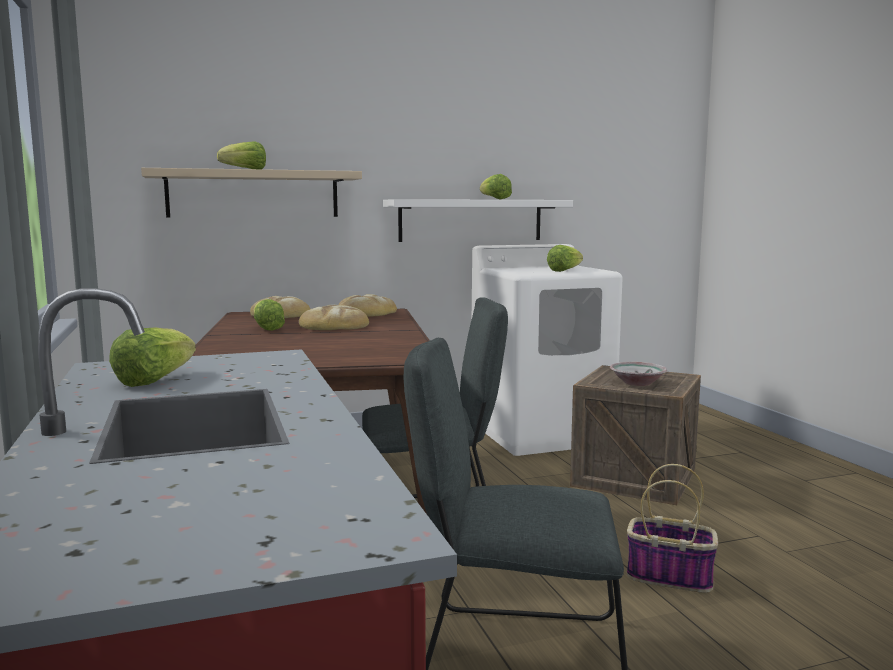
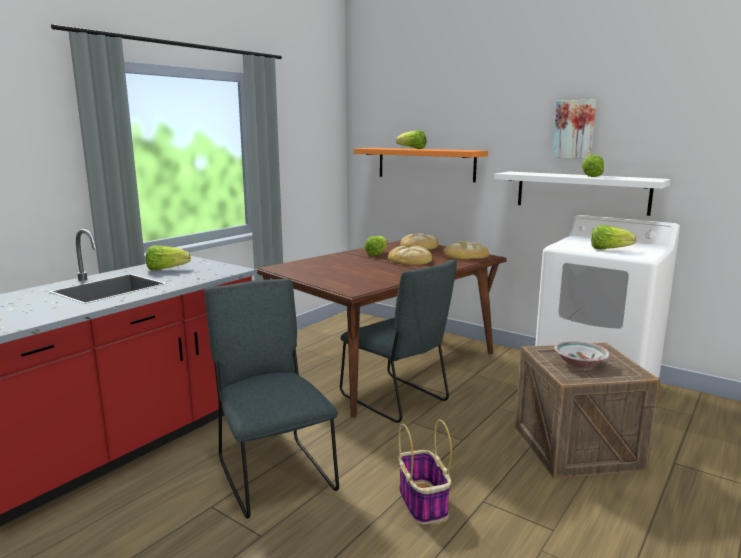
camera: 55 degrees right, 5 degrees up
(253, 194) = (425, 164): beige shelf -> orange shelf
(457, 147) = (574, 129): none -> picture

